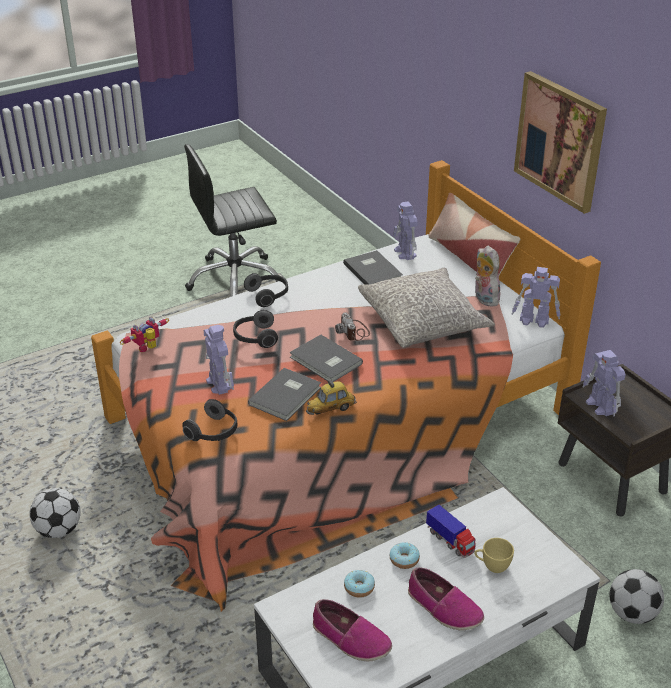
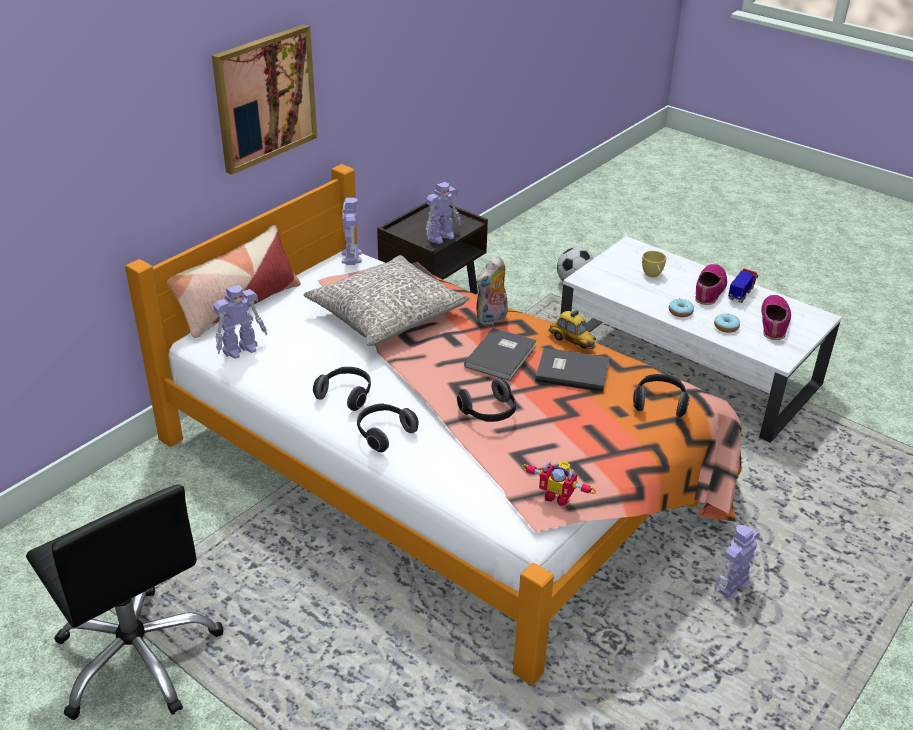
camera: 110 degrees left, 0 degrees up
(59, 530) = (737, 643): football -> none
(219, 383) = (583, 421): toy robot -> toy robot (731, 586)
(322, 287) = (346, 395): none -> headphones
(354, 332) = (439, 347): camera -> none
(373, 271) = (292, 365): grey book -> none
(450, 541) = (643, 295): toy truck -> toy truck (741, 293)
(484, 298) = (327, 284): plush toy -> plush toy (492, 319)

